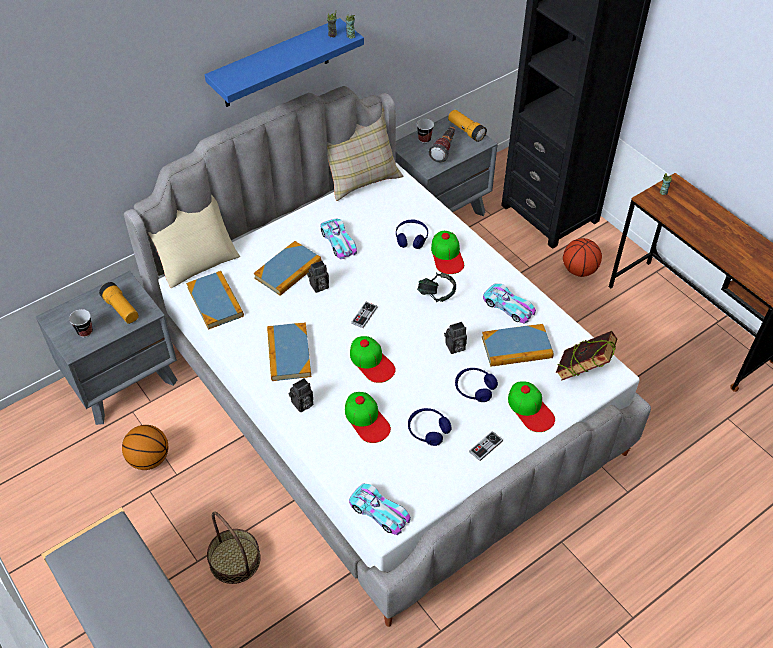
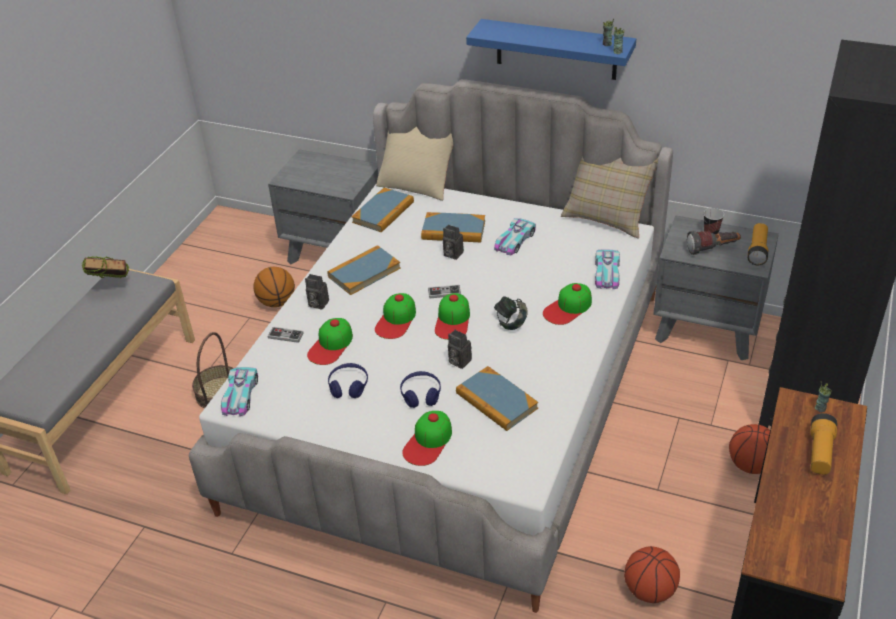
camera: 60 degrees right, 10 degrees down
(85, 331) = (303, 175): cup -> none
(121, 309) = (339, 179): flashlight -> flashlight (820, 452)
(403, 327) = (453, 320): none -> cap
(411, 238) = (565, 278): blue headphones -> none
(485, 446) = (359, 430): game controller -> game controller (285, 335)
(508, 307) = (543, 374): toy car -> toy car (607, 273)
(582, 372) = (507, 460): book -> book (112, 287)
(646, 383) = (649, 590): none -> basketball

